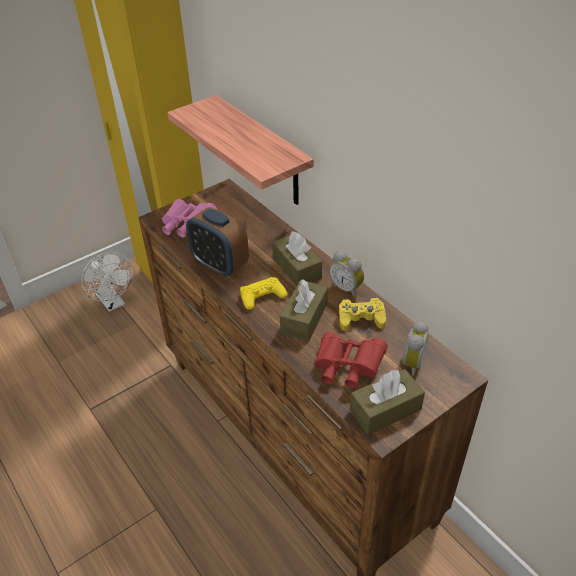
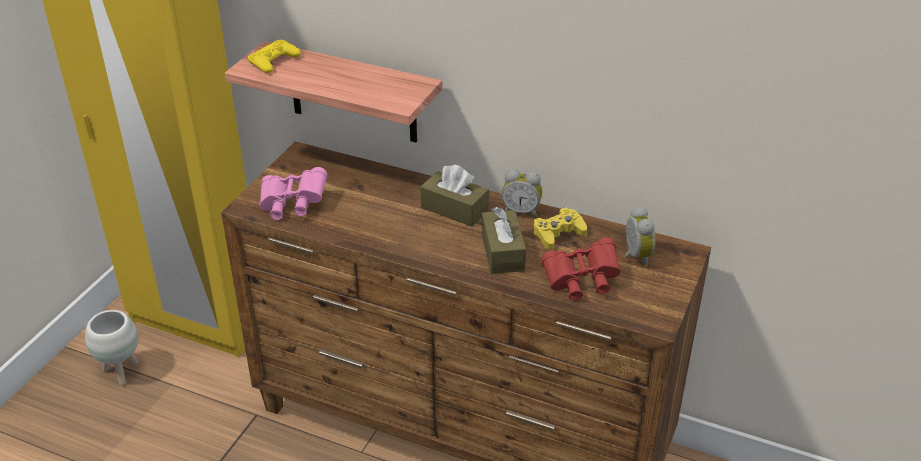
camera: 30 degrees left, 5 degrees down
(113, 303) = (121, 372): white fan -> white planter
(220, 265) = (367, 231): alarm clock -> none
(262, 296) = (441, 246): yellow game controller -> yellow game controller (274, 61)
(385, 410) = (644, 303): brown tissue box -> none

